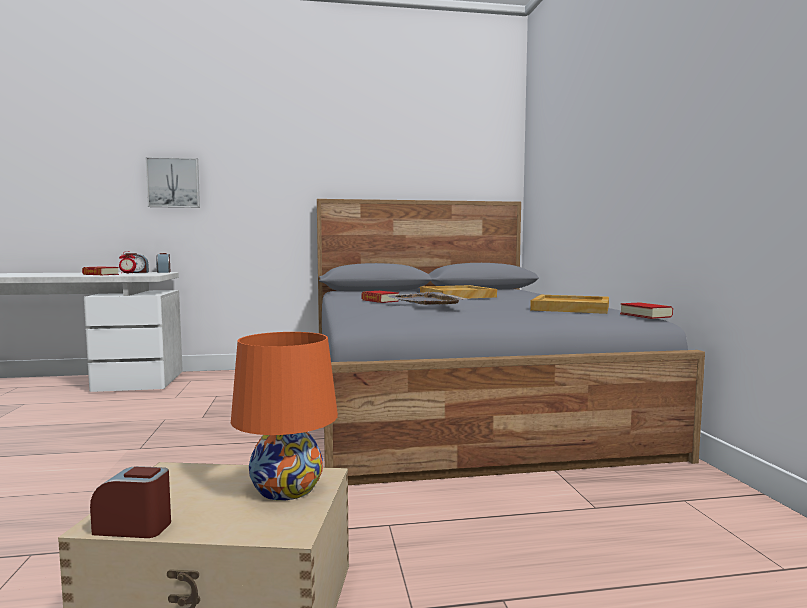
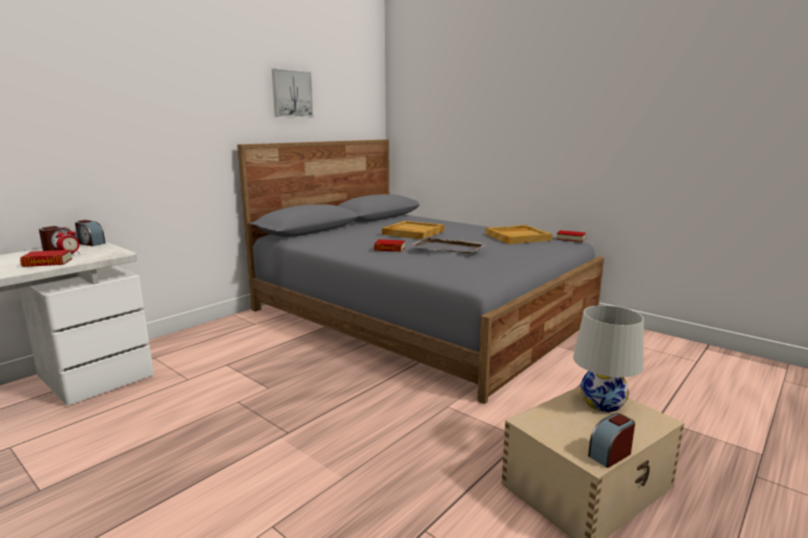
camera: 40 degrees left, 10 degrees up
(173, 183) = (76, 131): picture -> picture (291, 94)
(287, 488) = (602, 403): orange table lamp -> white table lamp

